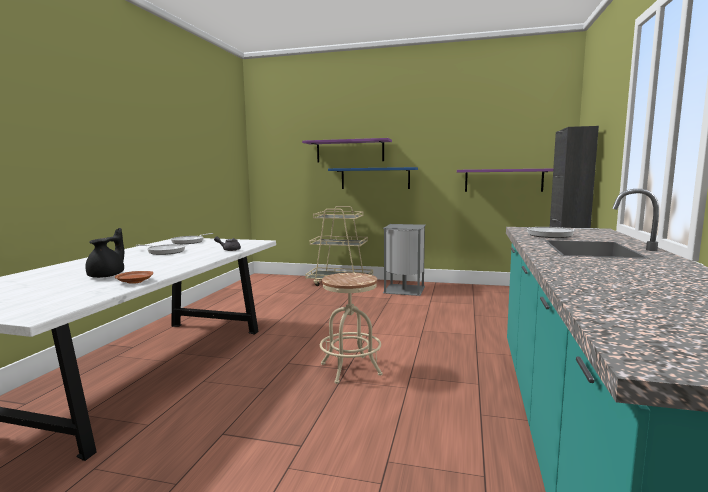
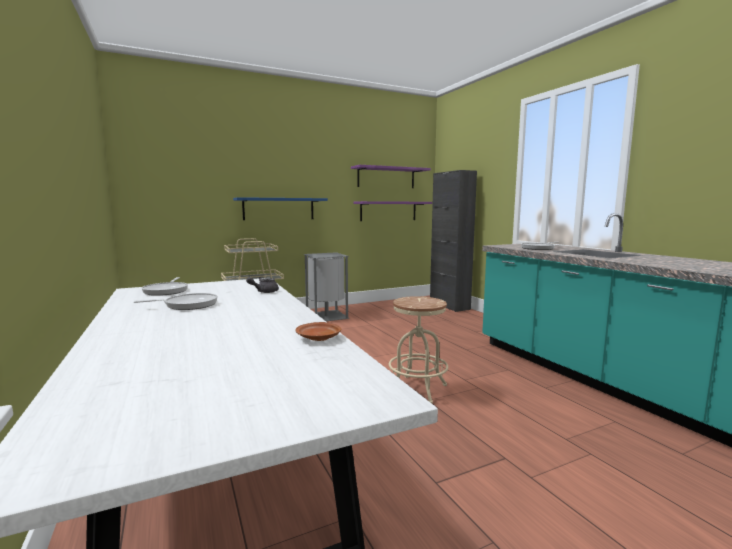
camera: 40 degrees left, 0 degrees up
(108, 275) = (248, 340): black teapot -> none
(350, 151) = (250, 179): purple shelf -> purple shelf (386, 178)

